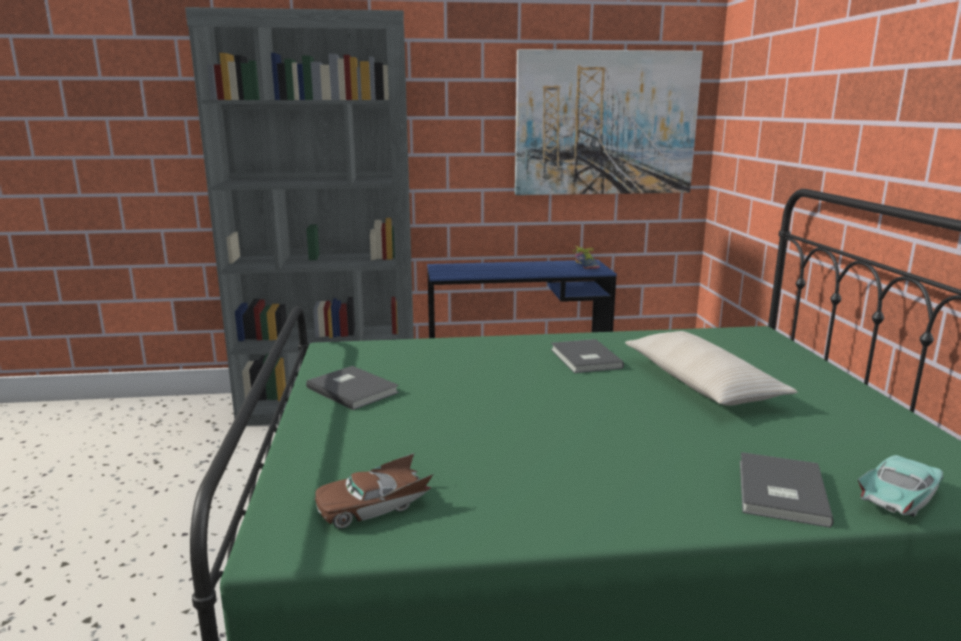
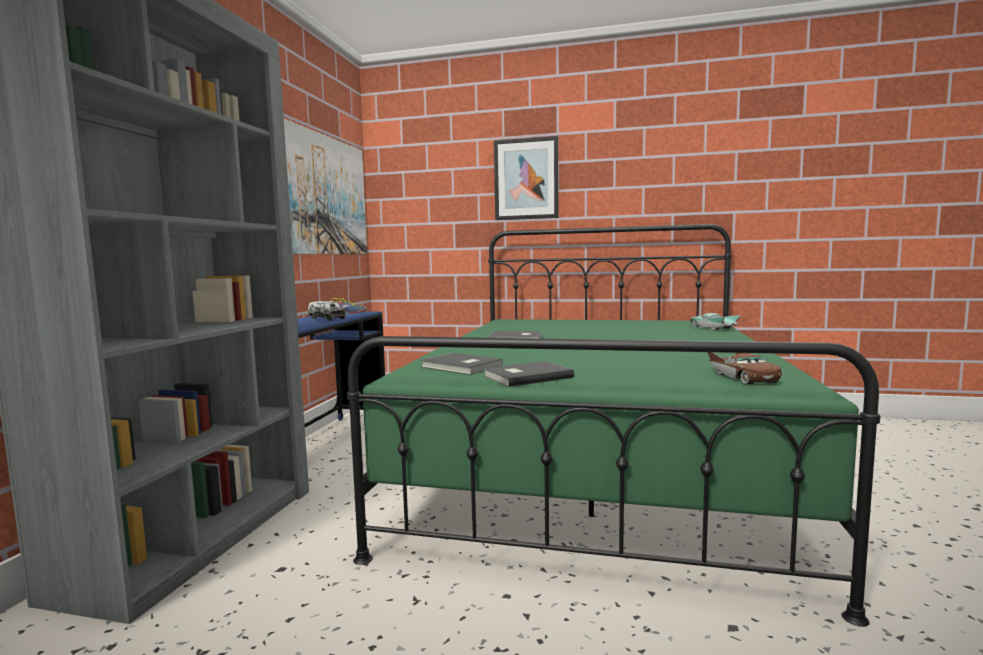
camera: 70 degrees left, 10 degrees down
(532, 269) = (326, 318): none -> toy truck
(700, 383) = (576, 331): beige pillow -> none
(778, 492) = (709, 335): grey book -> grey book (460, 366)
(857, 98) = (526, 179): none -> picture

